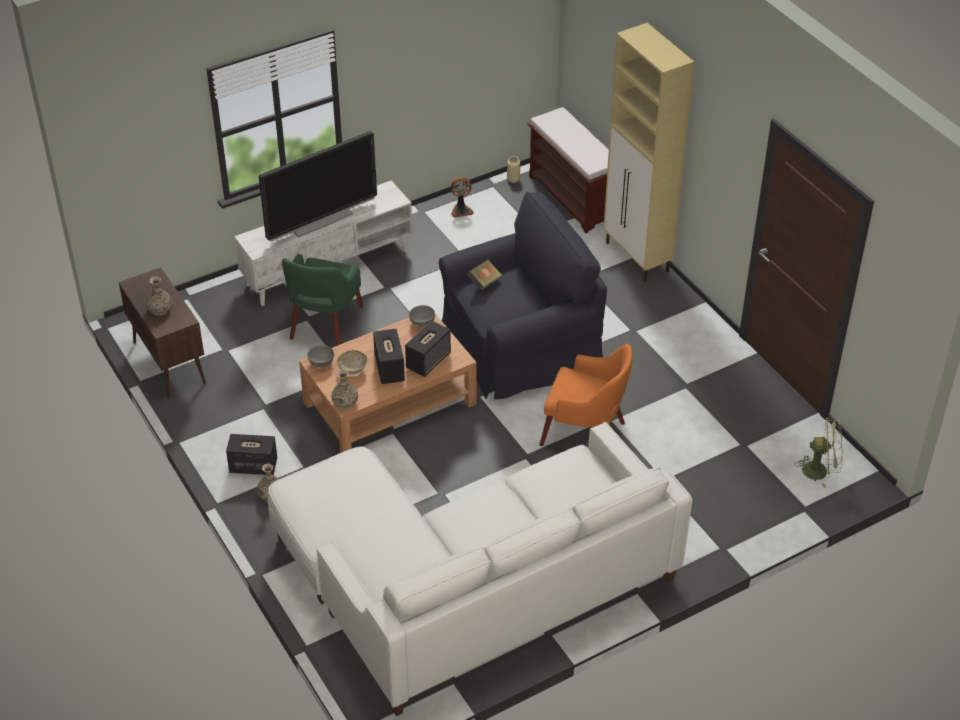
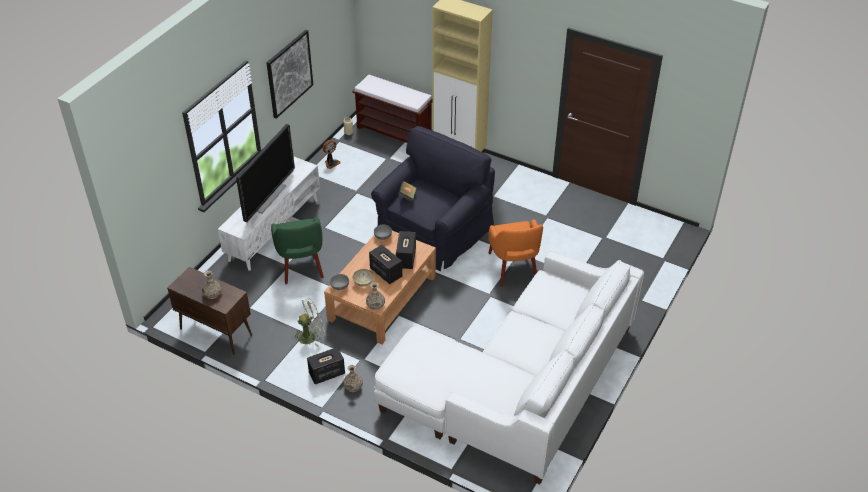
camera: 30 degrees left, 0 degrees up
(413, 67) = (289, 73): none -> picture
(585, 434) = (513, 268): orange armchair -> orange armchair turned 90 degrees clockwise
(820, 470) = (655, 234): green fan -> green fan (310, 336)

